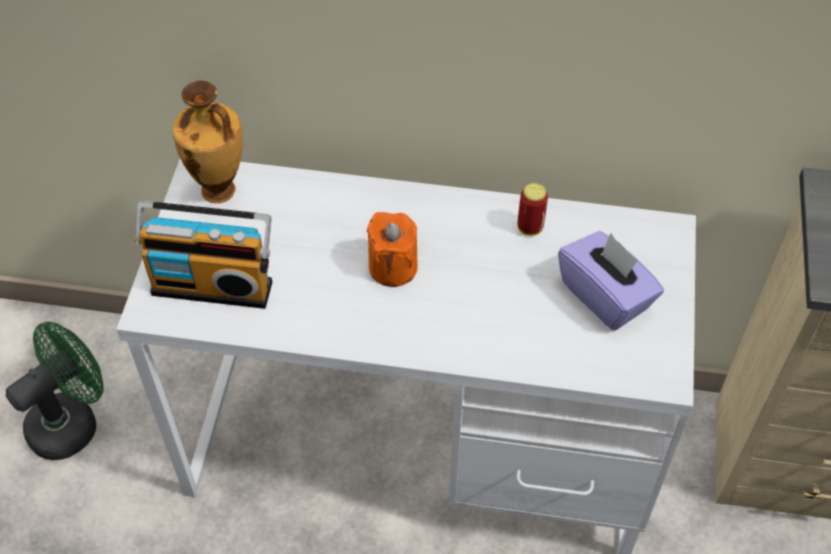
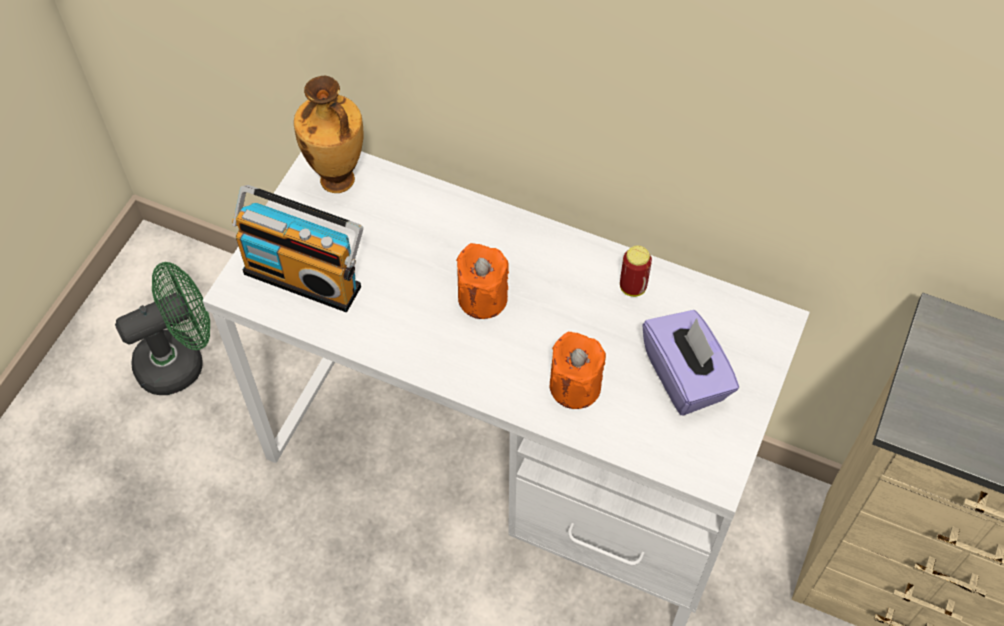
camera: 15 degrees right, 5 degrees up
(506, 327) = (575, 386): none -> orange candle

